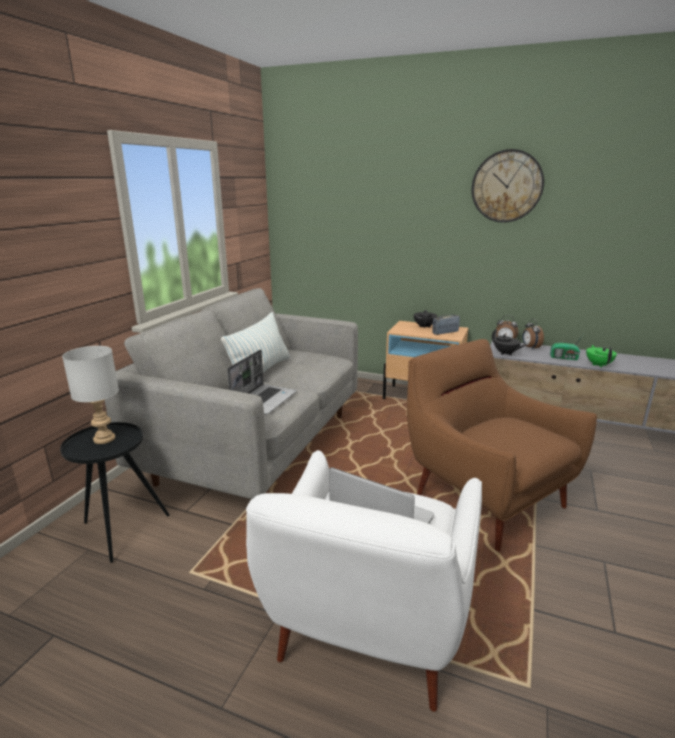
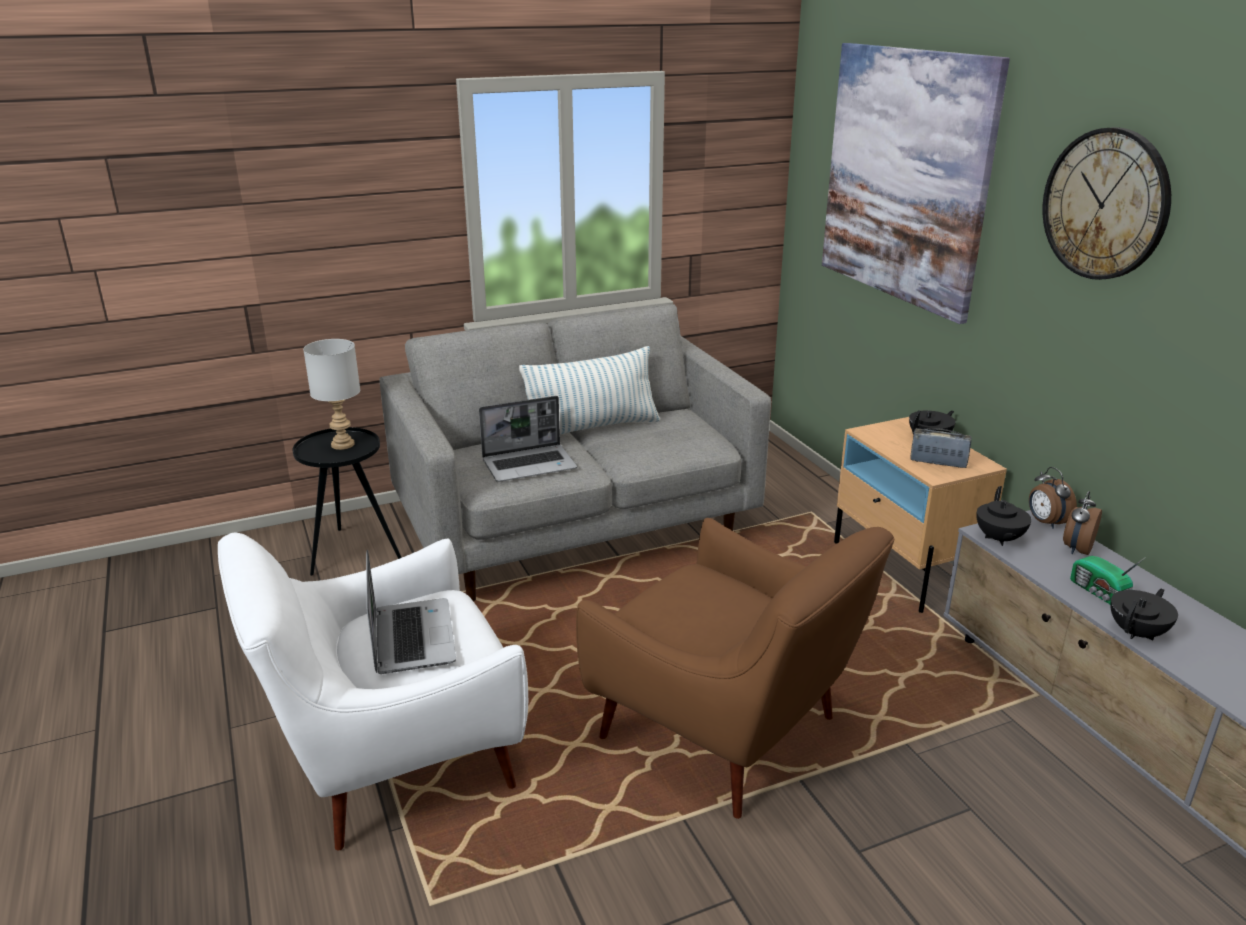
camera: 45 degrees right, 5 degrees up
(369, 196) = (905, 176): none -> picture
(483, 497) = (728, 734): brown armchair -> brown armchair turned 120 degrees clockwise
(598, 365) = (1137, 632): green teapot -> black teapot

